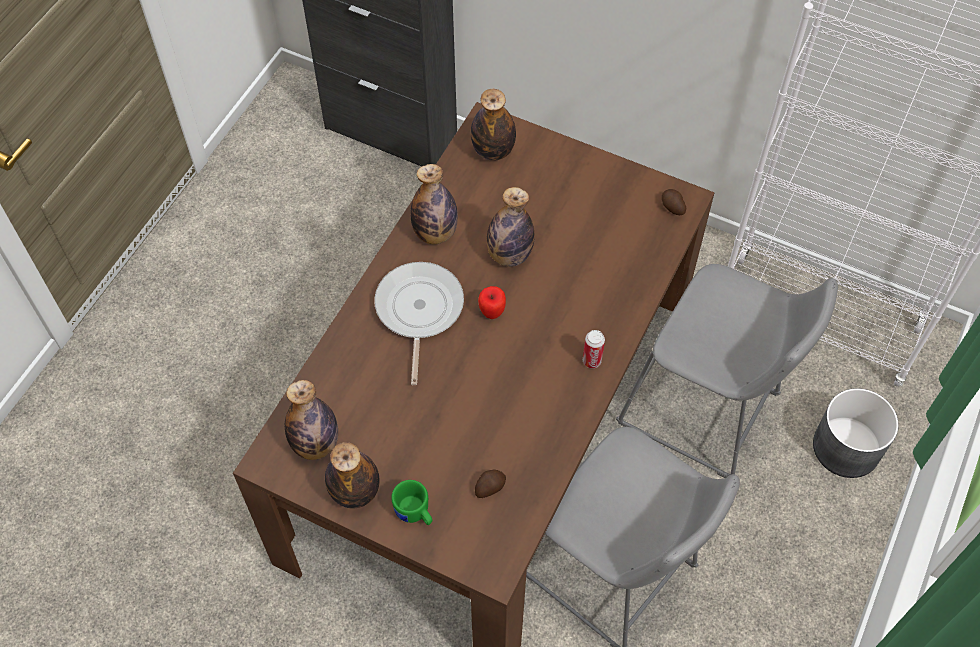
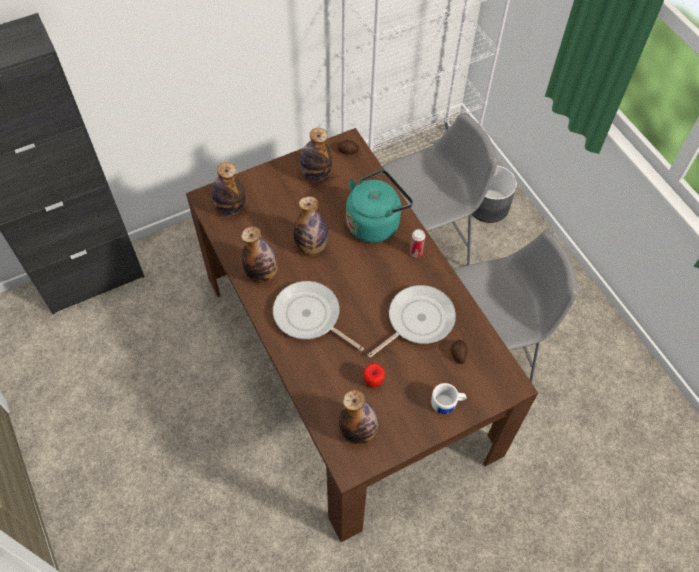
camera: 55 degrees left, 0 degrees up
(355, 492) = (408, 428): bottle -> bottle (315, 174)
(415, 513) = (447, 404): green mug -> white mug
(492, 312) = (343, 280): apple -> apple (373, 382)
(500, 418) = (417, 320): none -> frying pan
(597, 295) = (375, 222): none -> turquoise kettle

